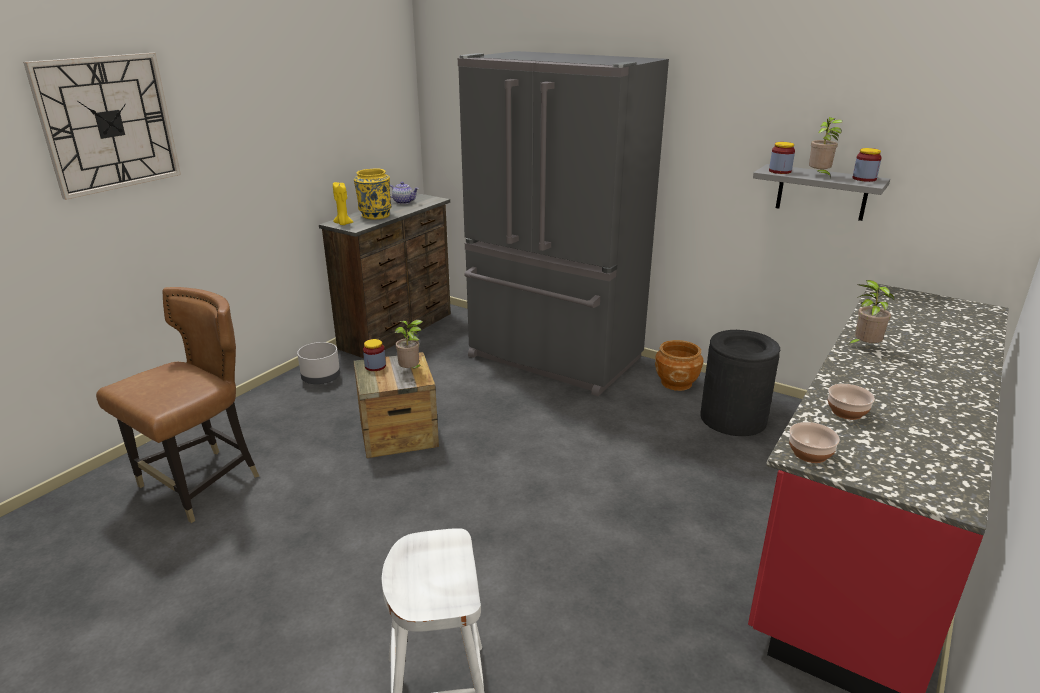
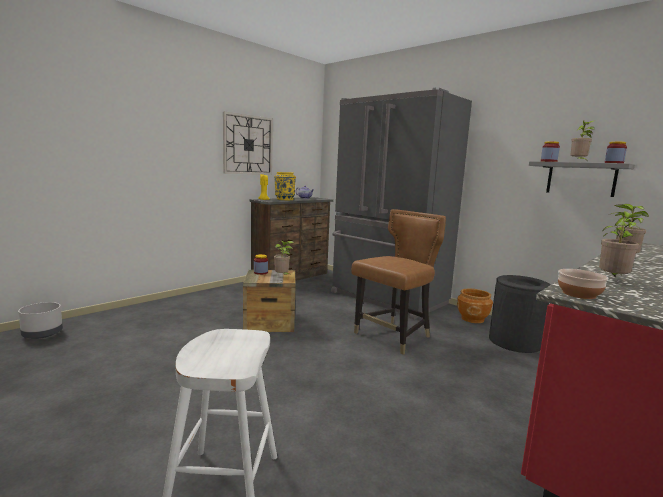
camera: 10 degrees right, 15 degrees down
(108, 123) = (128, 106): wall clock -> wall clock (248, 145)
(201, 484) = (130, 331): brown chair -> brown chair (394, 336)
(321, 378) = (234, 292): grey planter -> grey planter (43, 334)
(847, 411) = (613, 280): bowl -> potted plant

